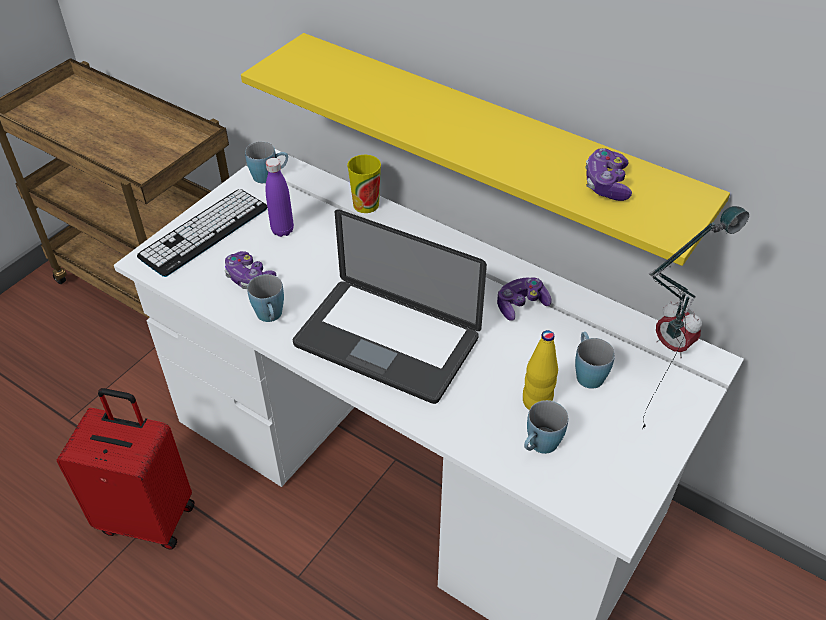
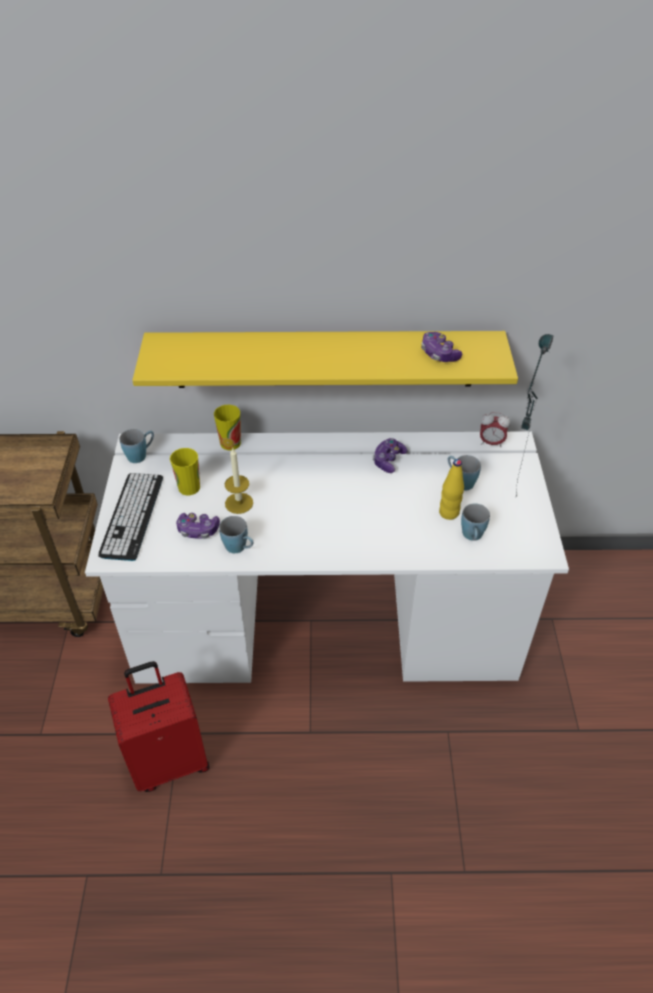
camera: 35 degrees left, 0 degrees up
(282, 230) = (189, 487): purple bottle -> cup
(315, 270) = (239, 503): none -> candle
(386, 341) = (330, 524): laptop -> none

